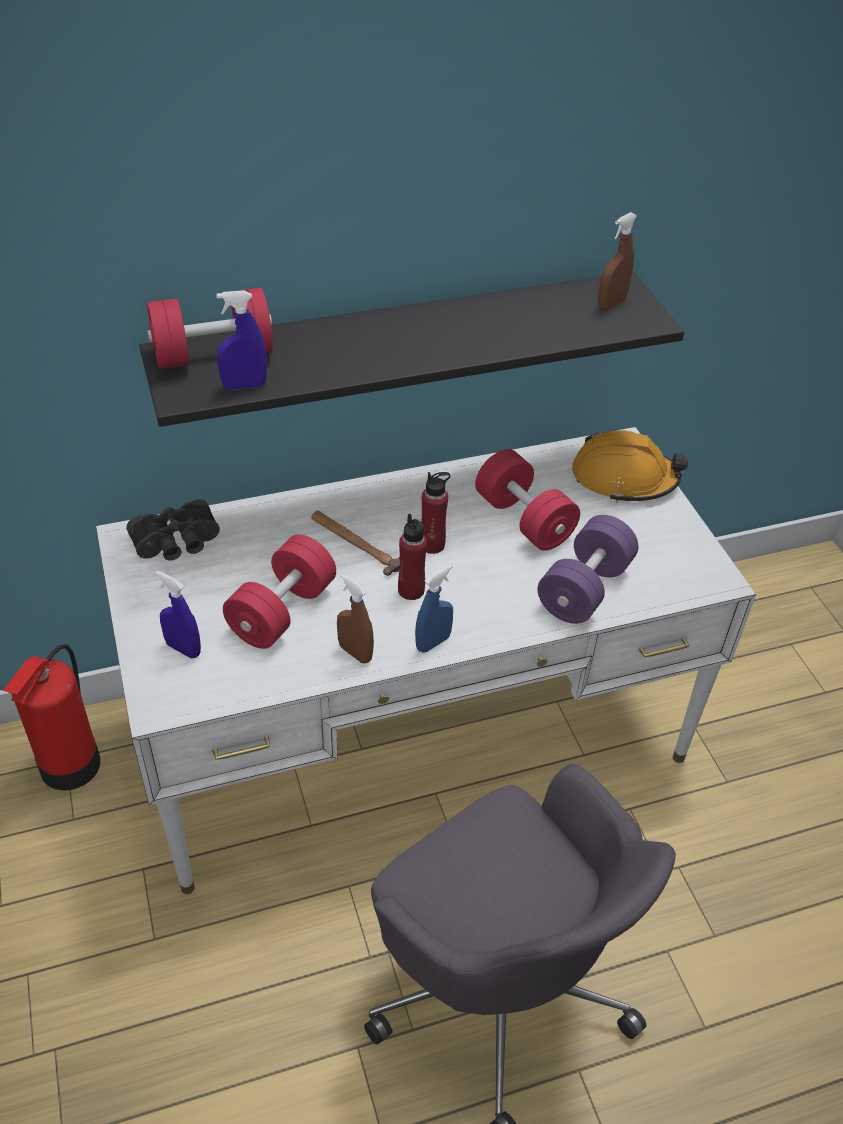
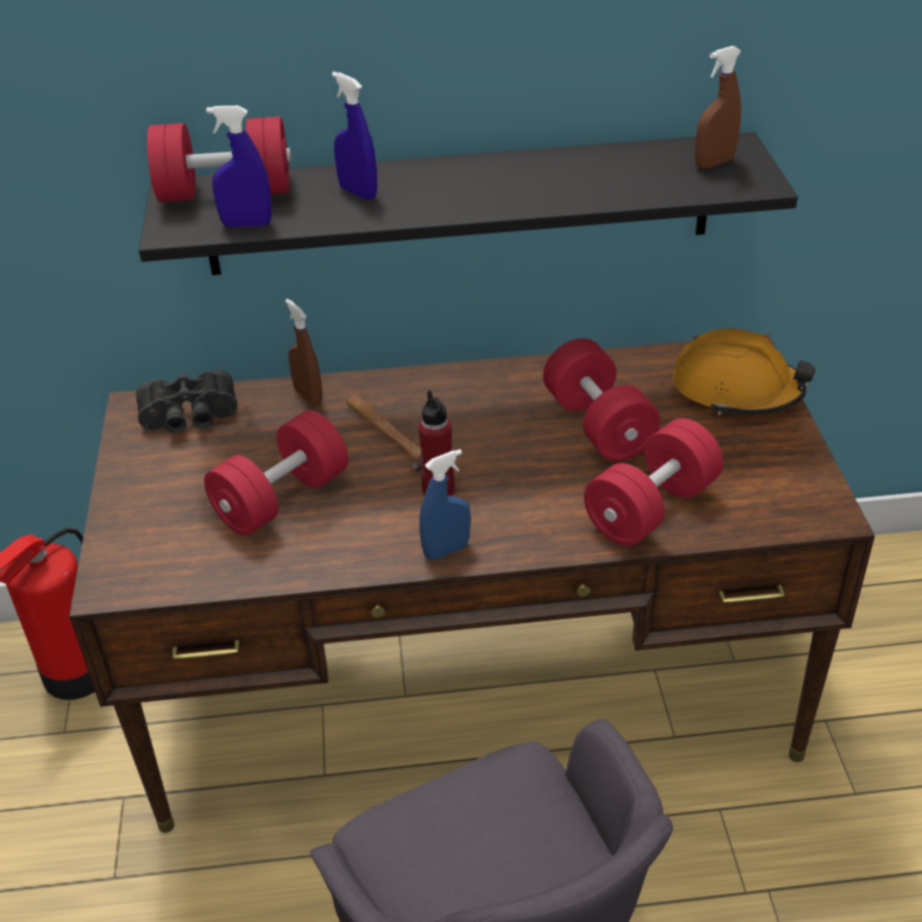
camera: 15 degrees right, 5 degrees down
(183, 649) = (158, 528): blue spray bottle -> blue spray bottle (358, 192)
(355, 652) = (351, 552): brown spray bottle -> brown spray bottle (308, 395)
(413, 733) = (470, 685): white desk -> brown desk
(432, 545) = (479, 443): red bottle -> none
(584, 588) = (651, 508): purple dumbbell -> red dumbbell

